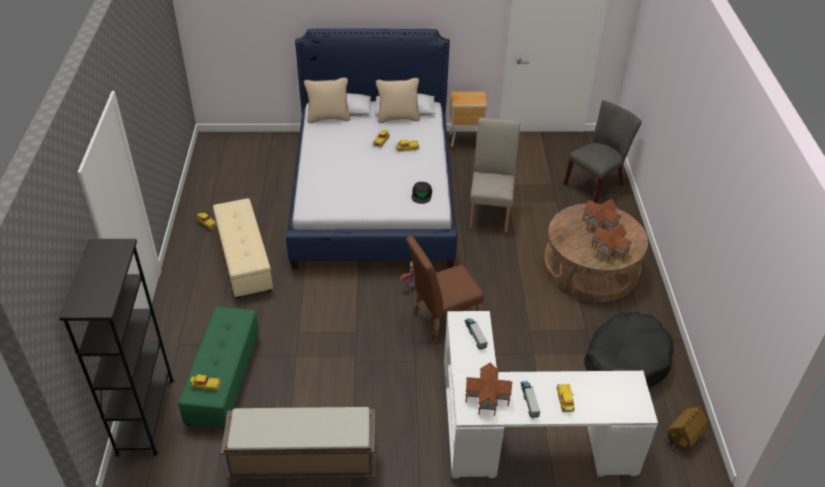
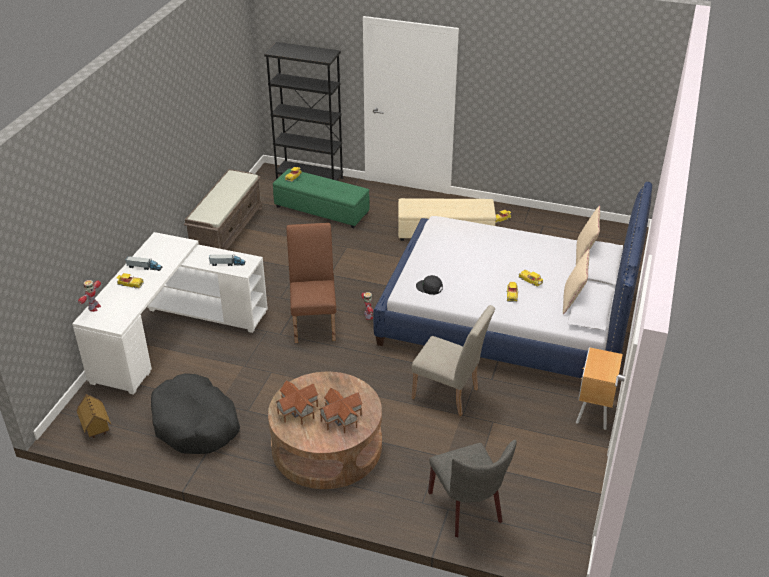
camera: 110 degrees right, 5 degrees down
(486, 397) = (164, 249): toy house -> none
(622, 414) = (94, 307): none -> toy robot

